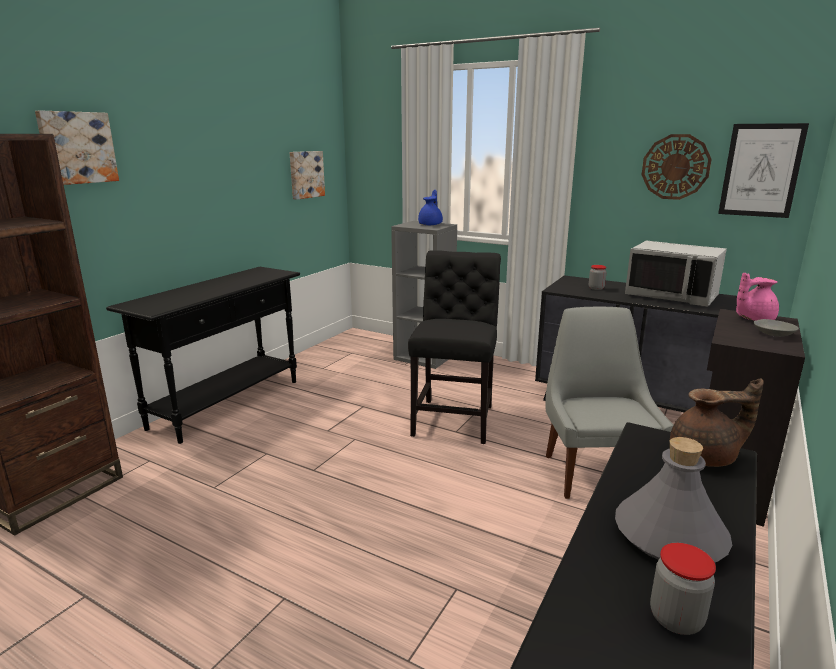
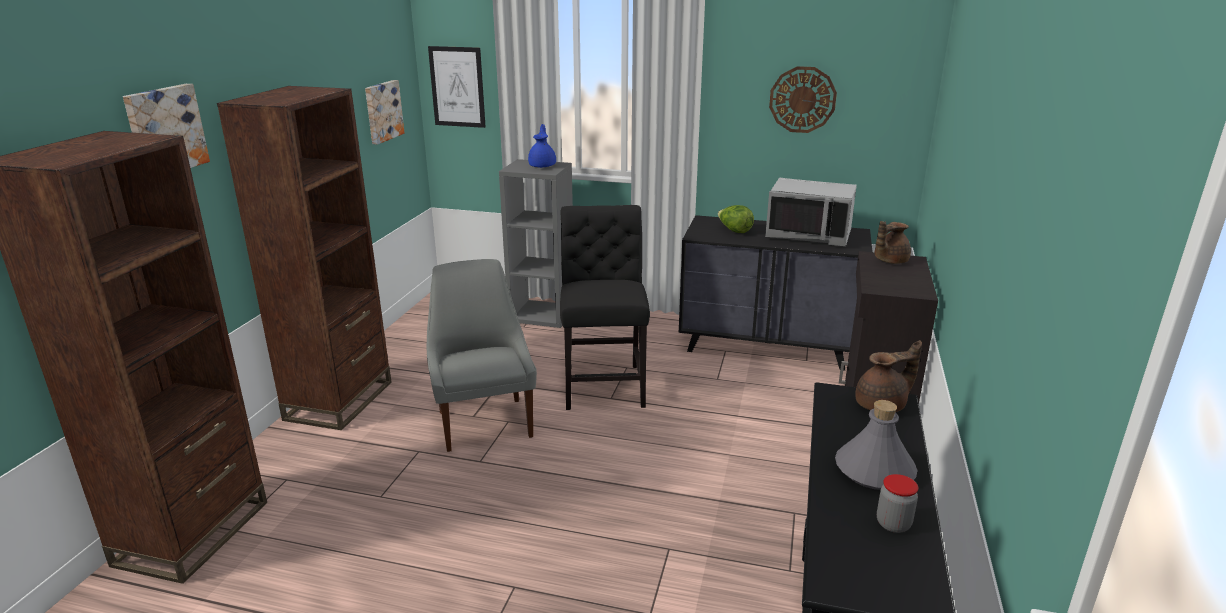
camera: 15 degrees left, 5 degrees up
(228, 404) = (339, 400): black console table -> brown bookcase
(595, 472) = (758, 421): grey chair -> grey chair (484, 422)
(596, 288) = (734, 231): jar -> lettuce
(752, 319) = (889, 261): pink teapot -> brown teapot
(761, 170) = (882, 104): picture -> picture (457, 87)
(773, 334) = (909, 277): grey bowl -> none

